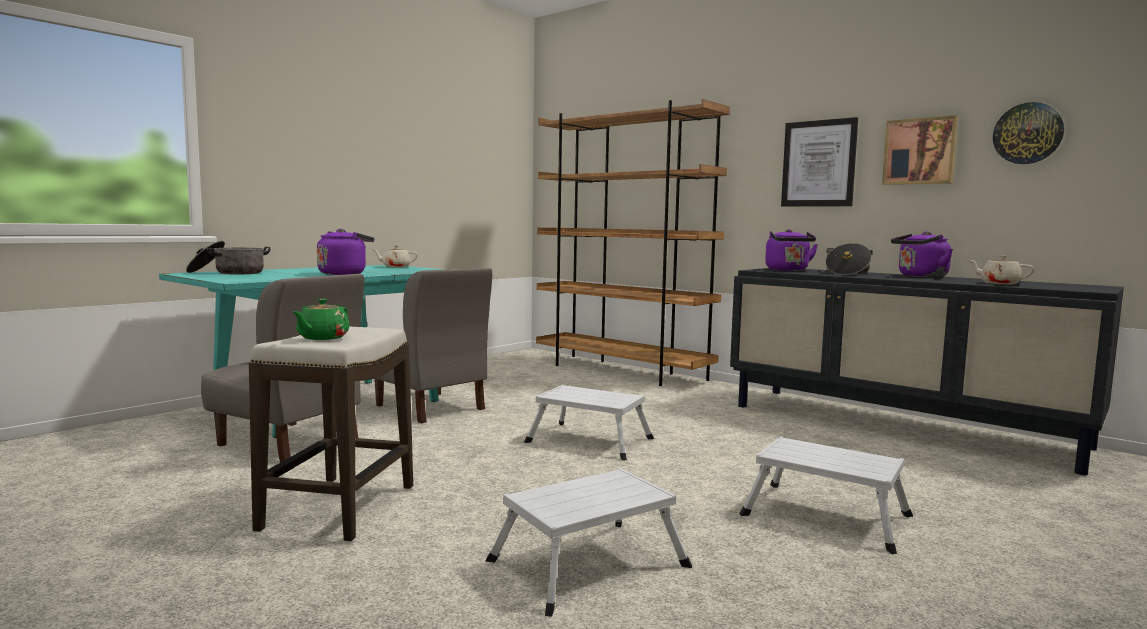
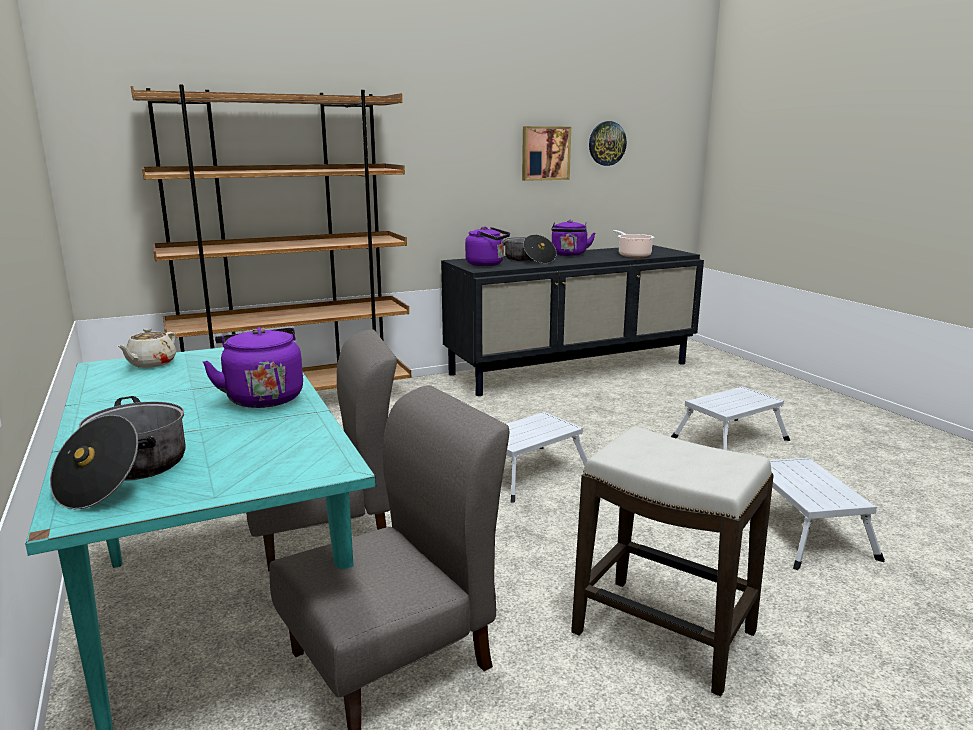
camera: 65 degrees left, 10 degrees up
(322, 338) = (699, 463): green teapot -> none
(818, 163) = (469, 160): picture -> none
(999, 283) = (633, 255): beige teapot -> cooking pot

